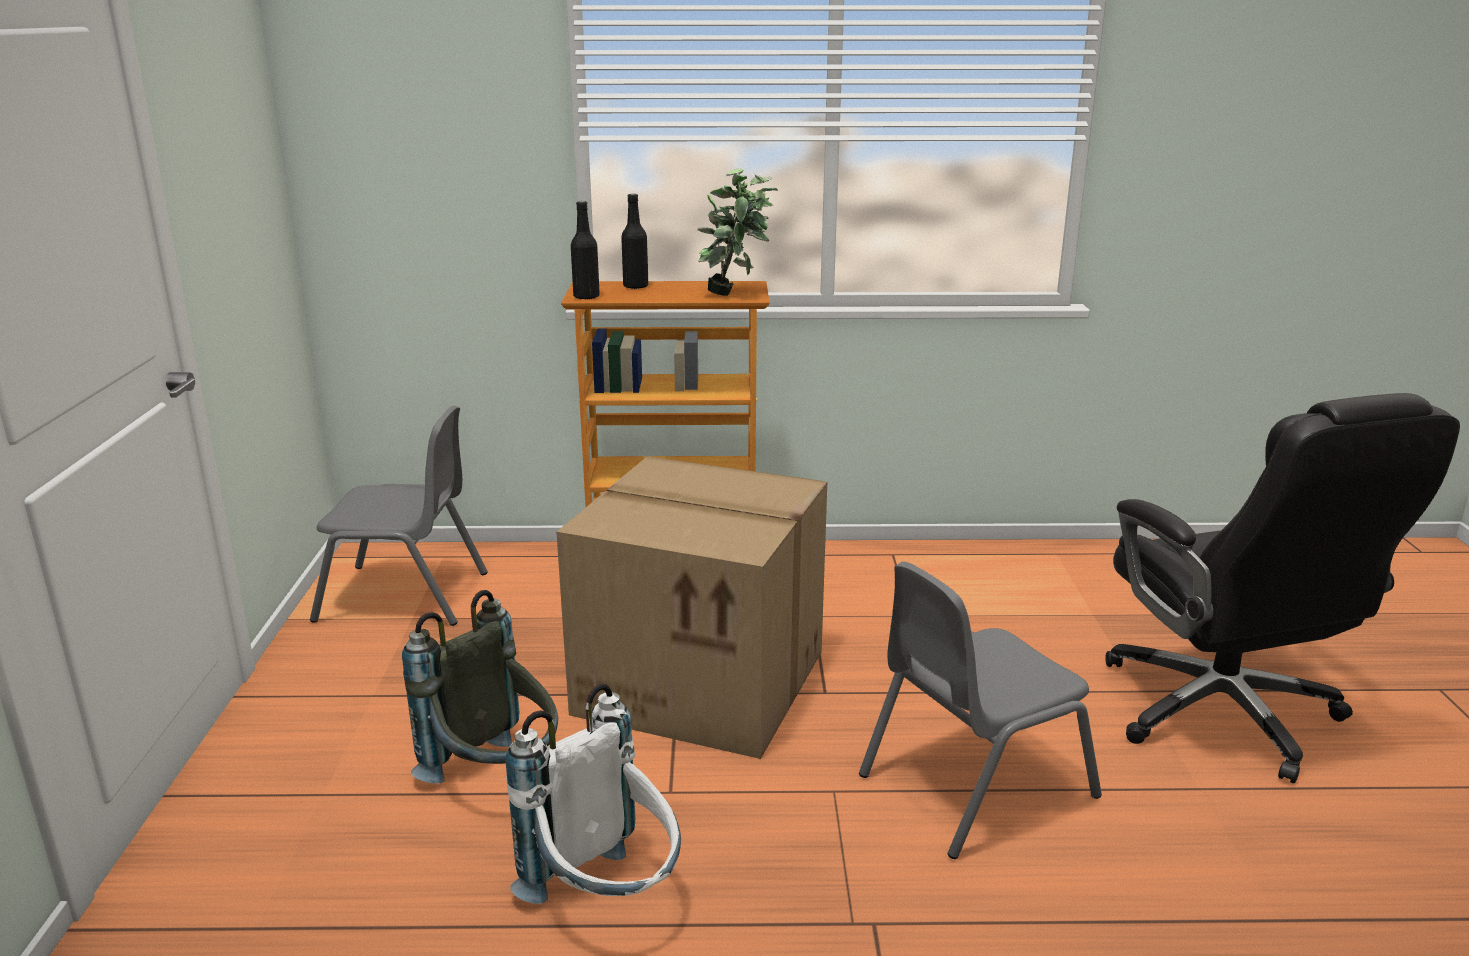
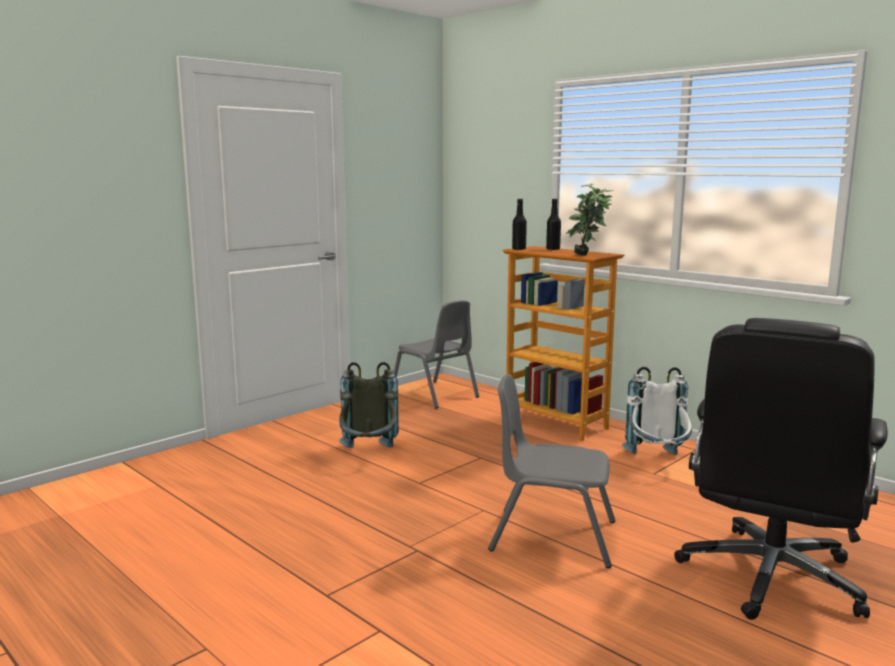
camera: 45 degrees right, 10 degrees down
(606, 899) = (341, 498): white backpack -> white backpack (657, 461)
(705, 681) = (500, 458): cardboard box -> none

